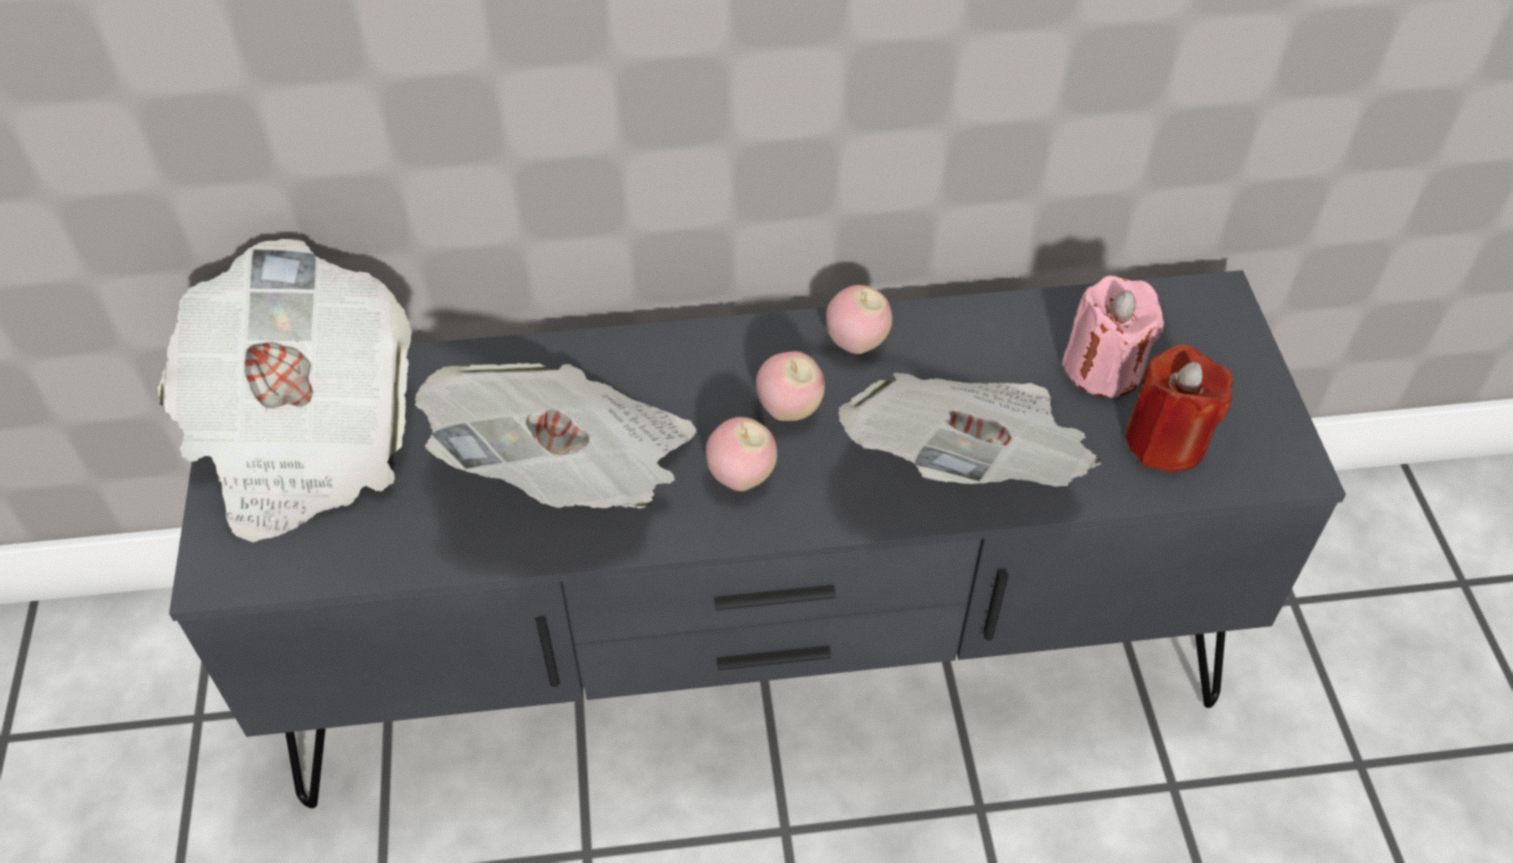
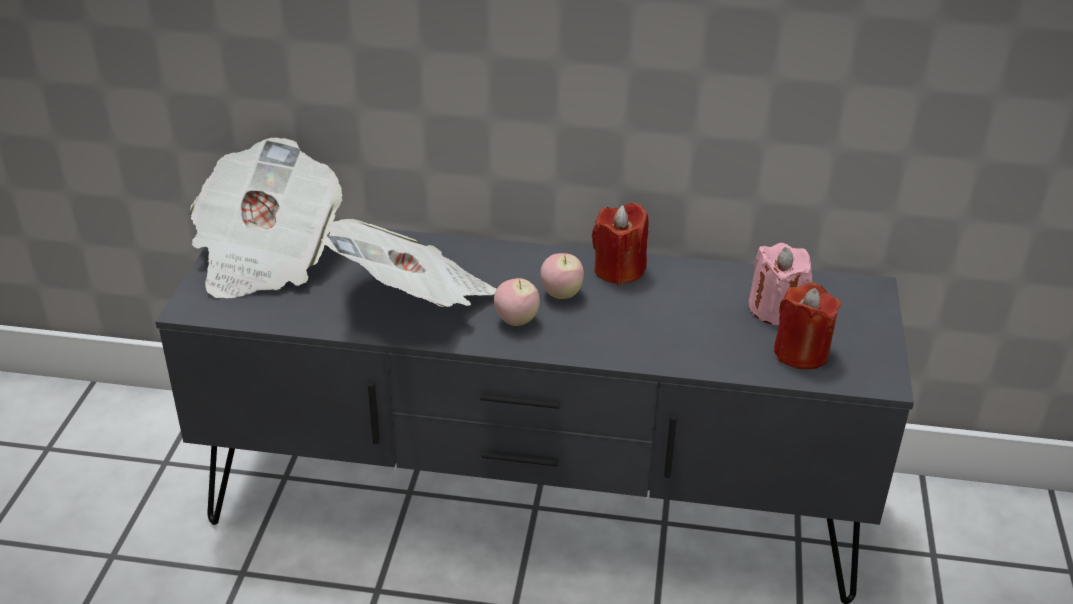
camera: 15 degrees right, 15 degrees down
(856, 343) = (619, 270): apple -> red candle
(967, 467) = (662, 342): newspaper -> none

